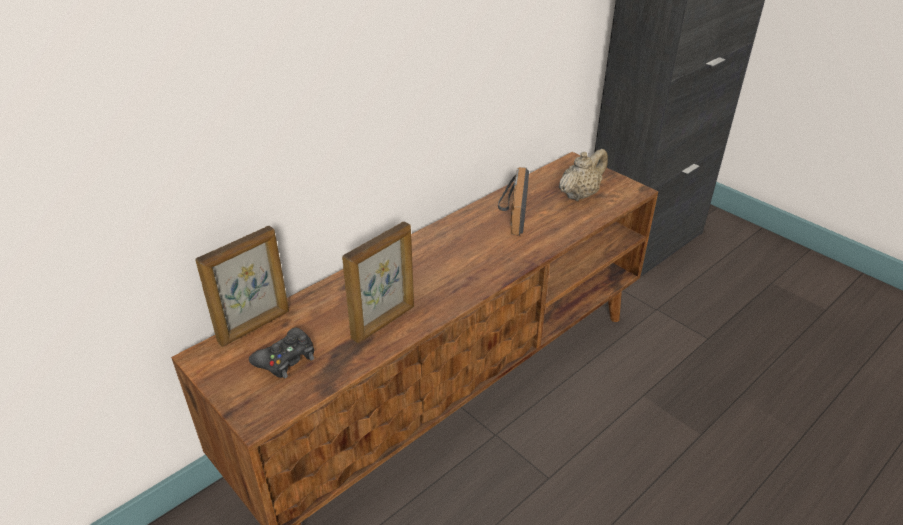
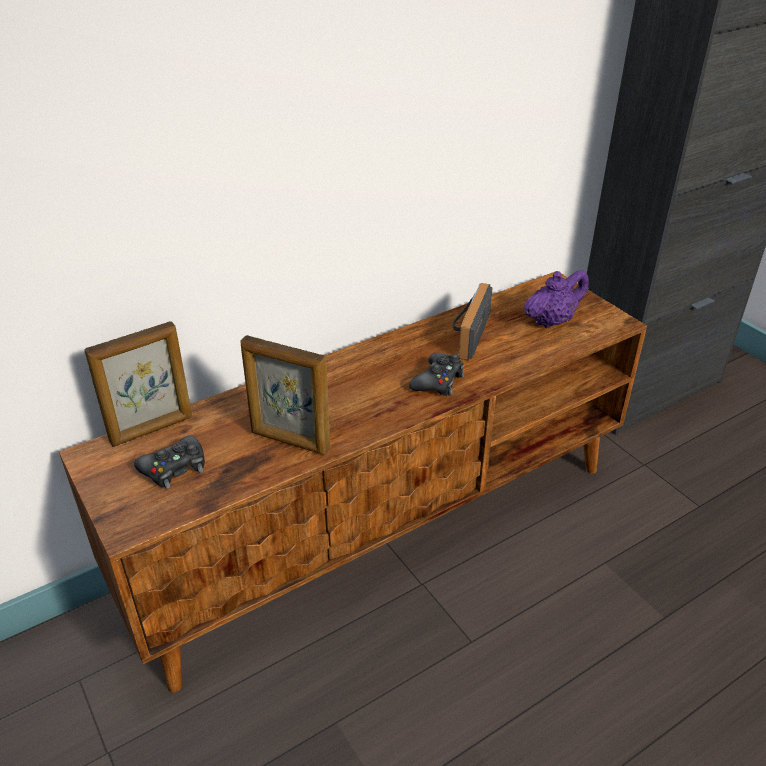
camera: 10 degrees right, 0 degrees up
(384, 322) = (290, 441): picture frame -> picture frame turned 60 degrees clockwise
(499, 256) = (438, 381): none -> black game controller
(580, 195) = (552, 321): beige teapot -> purple teapot

